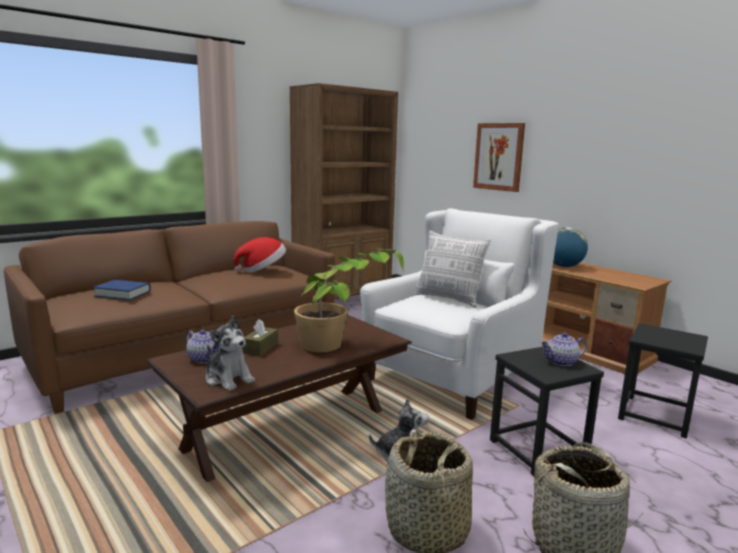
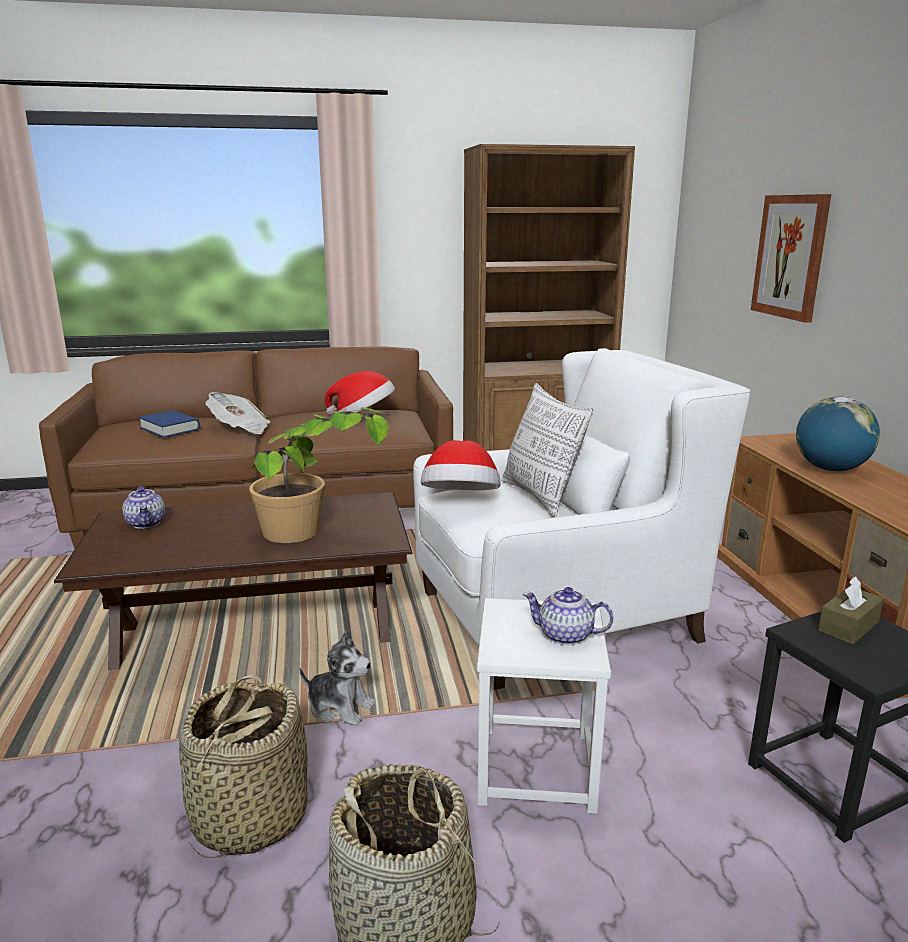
camera: 30 degrees right, 5 degrees up
(176, 288) = (240, 429): none -> newspaper
(228, 379) = (129, 553): plush toy -> none
(261, 348) = (220, 522): brown tissue box -> brown tissue box (848, 626)
(413, 307) = (461, 501): none -> hat
(538, 450) = (537, 767): black stool -> white stool

